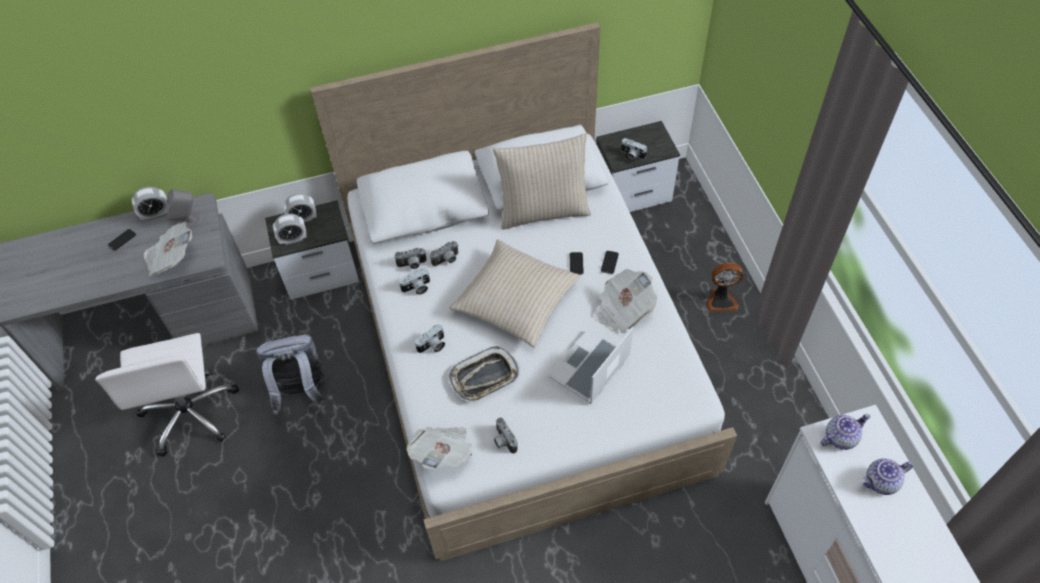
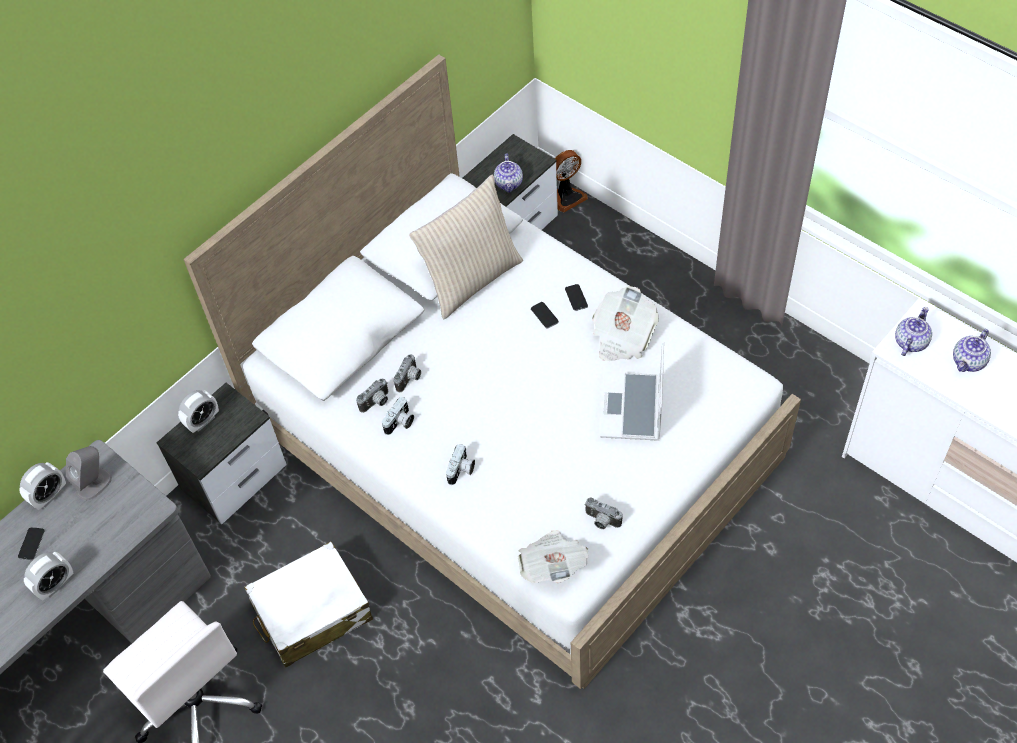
camera: 30 degrees left, 0 degrees up
(172, 258) = (109, 531): newspaper -> none
(293, 239) = (209, 448): alarm clock -> alarm clock (55, 585)
(302, 393) = (311, 612): grey backpack -> white suitcase
(484, 377) = (537, 472): tray -> none
(516, 300) = (511, 382): beige pillow -> none
(631, 155) = (509, 183): camera -> teapot
(721, 300) = (672, 289): fan -> fan (567, 197)

